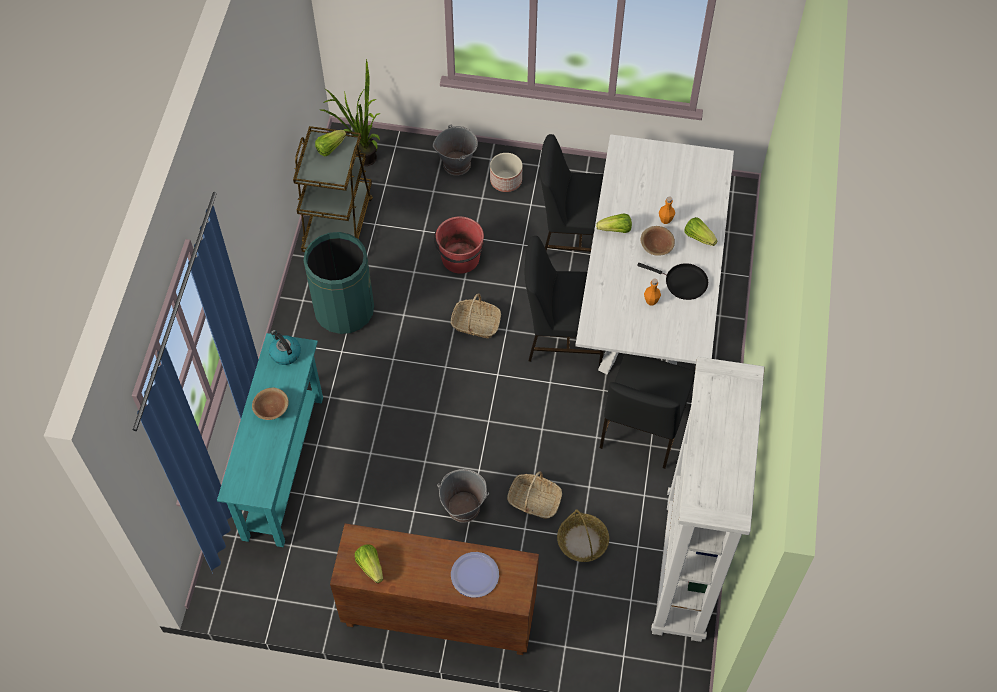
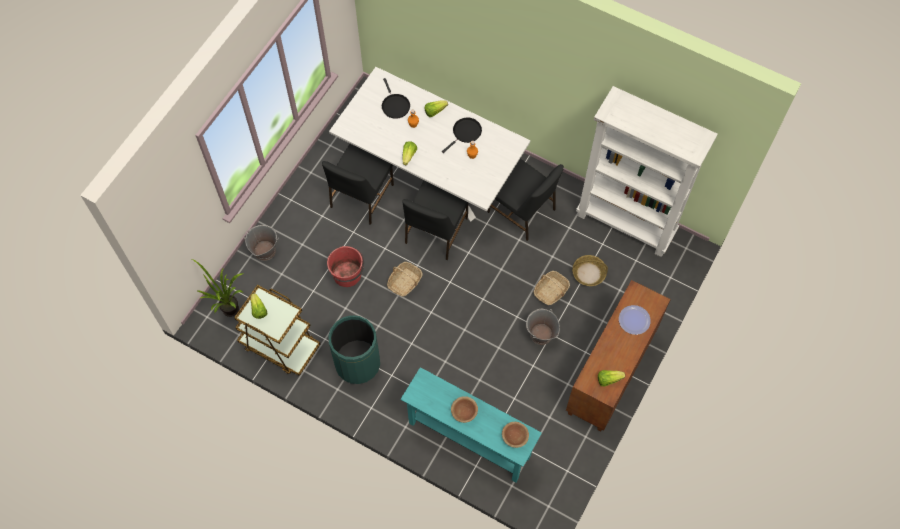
camera: 70 degrees left, 5 degrees up
(285, 353) = (422, 391): kettle -> none
(506, 180) = (294, 224): planter -> none
(656, 246) = (431, 137): brown bowl -> brown bowl (515, 436)
(684, 190) = (395, 105): none -> black frying pan

